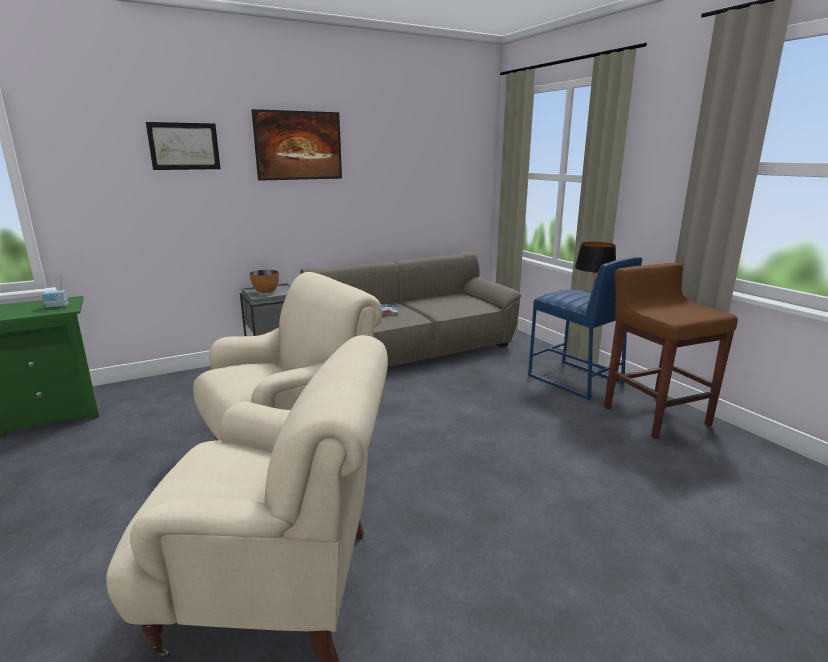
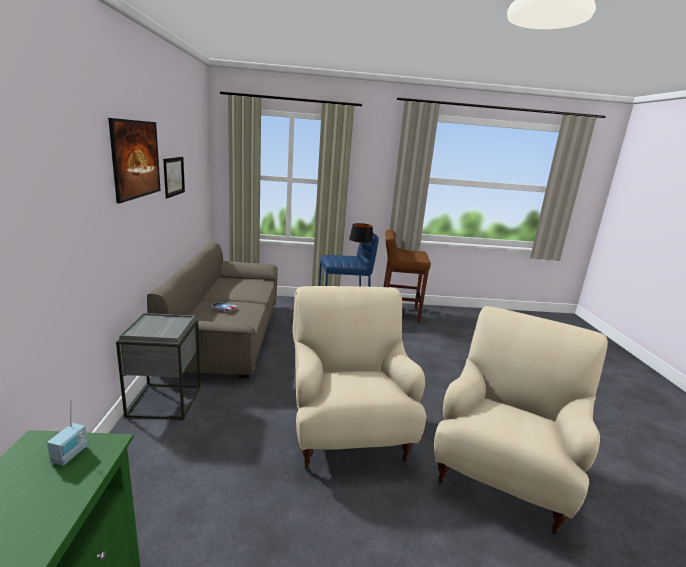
camera: 65 degrees left, 0 degrees up
(184, 146) = (64, 168): picture -> picture (174, 176)
(265, 291) = (154, 328): bowl -> none

